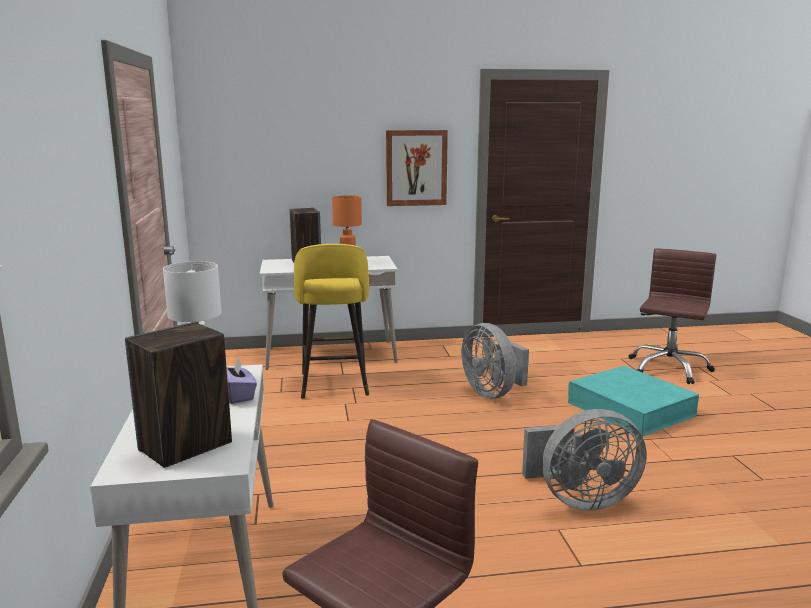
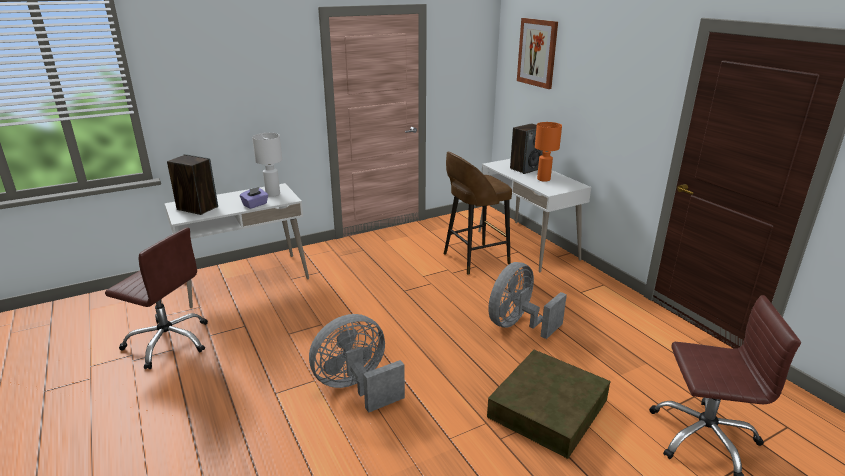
camera: 70 degrees right, 10 degrees up
(334, 385) = (474, 259): yellow stool -> brown stool
(416, 168) = (625, 113): picture -> picture (537, 52)
(580, 500) = (357, 387): grey fan -> grey fan turned 90 degrees clockwise
(630, 409) = (547, 408): turquoise storage box -> brown storage box

